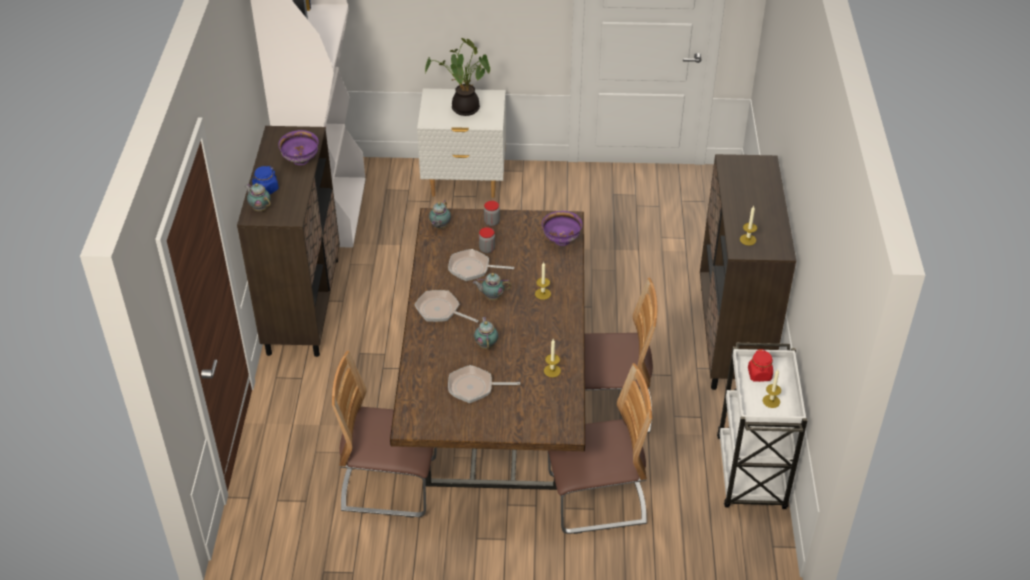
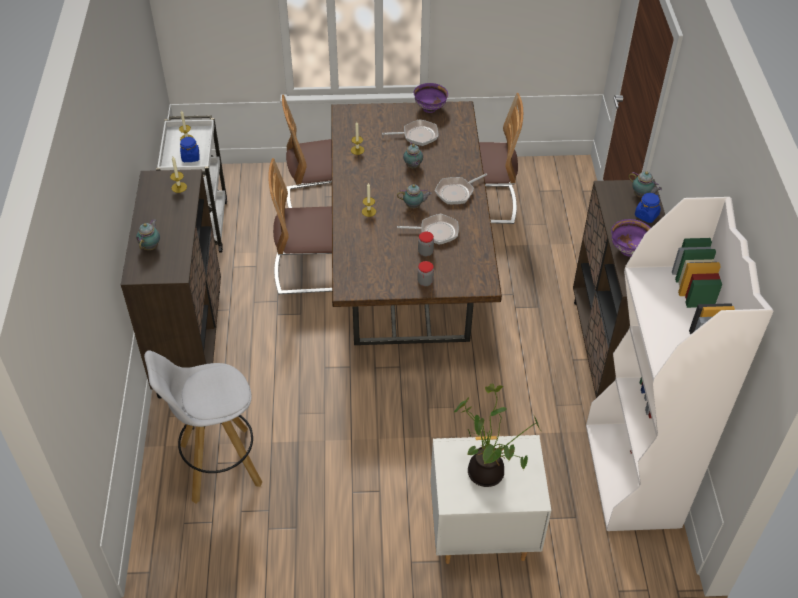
camera: 175 degrees right, 5 degrees up
(439, 227) = (476, 274): teapot -> teapot (151, 246)
(440, 310) = (457, 192): frying pan -> frying pan turned 120 degrees clockwise
(561, 241) = (354, 264): purple bowl -> purple bowl (430, 108)
(683, 236) = (218, 465): none -> white stool
(759, 374) = (190, 157): red jar -> blue jar

